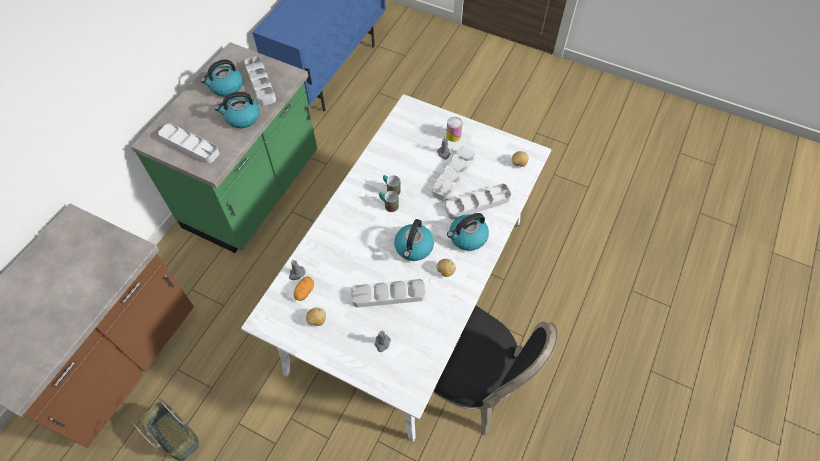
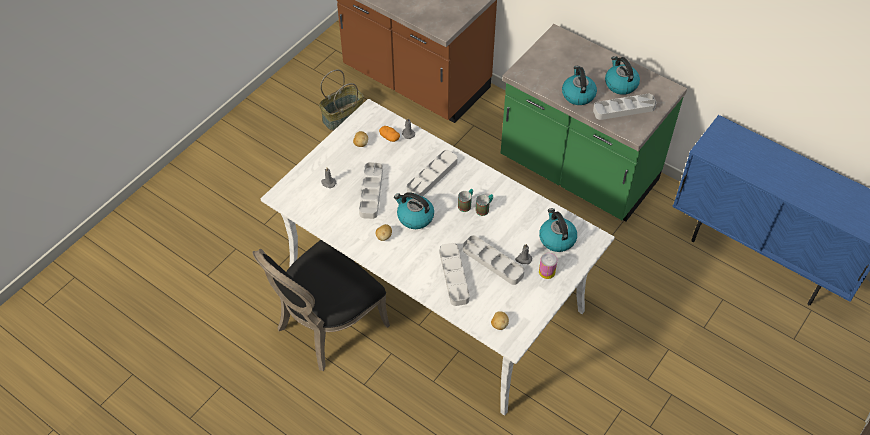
camera: 100 degrees right, 5 degrees down
(190, 145) = (548, 59): grey tray -> grey tray (432, 176)
(467, 237) = (416, 260): kettle -> kettle (556, 238)

